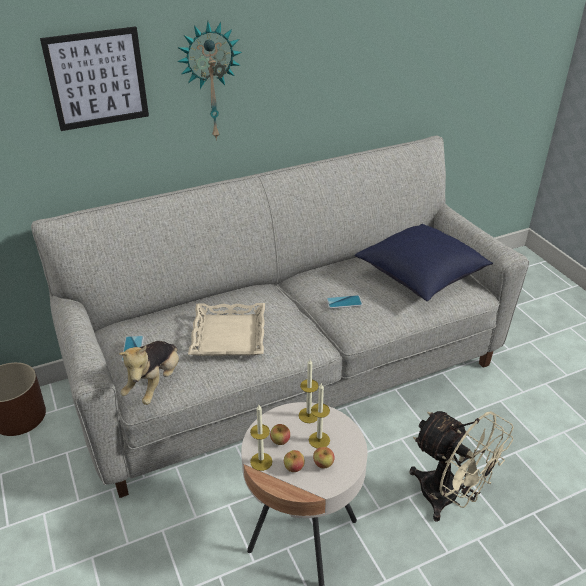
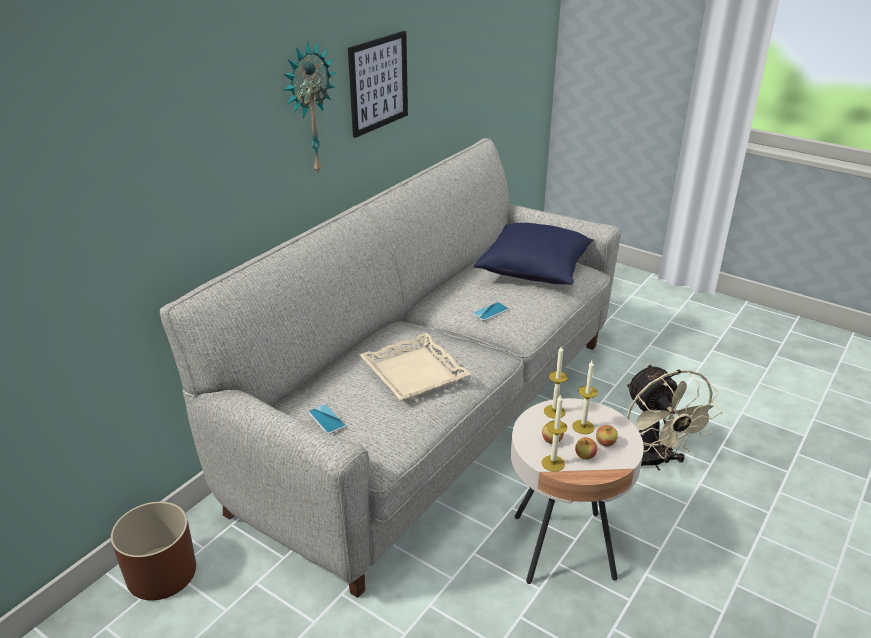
camera: 30 degrees left, 5 degrees down
(97, 79) = (210, 121): picture -> picture (378, 83)
(155, 383) = (384, 440): plush toy -> none
(448, 498) = (653, 462): beige fan -> beige fan turned 60 degrees clockwise

